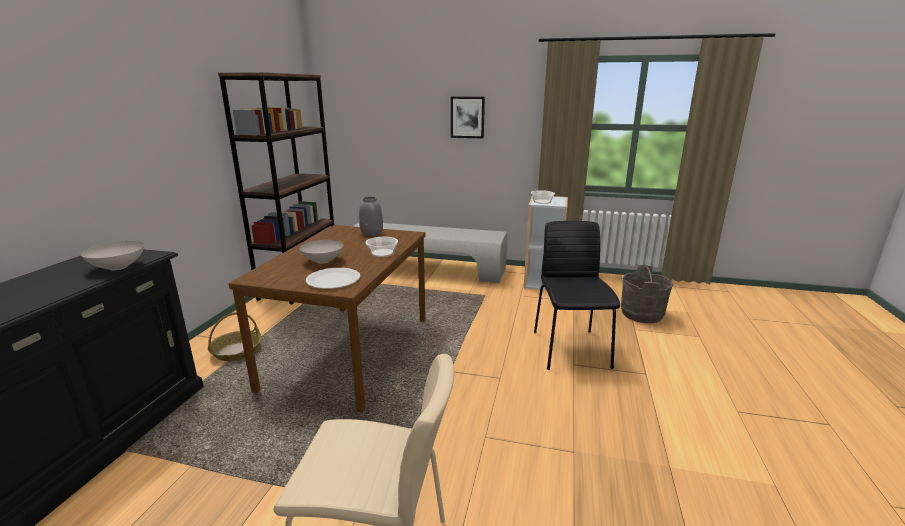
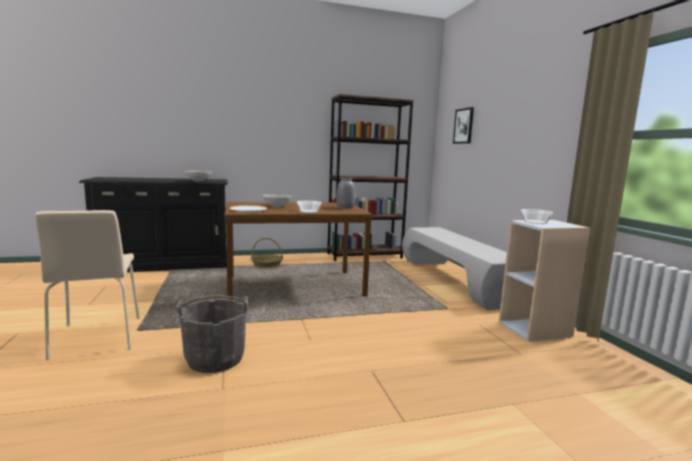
camera: 60 degrees right, 10 degrees down
(467, 117) = (523, 131): picture -> picture (464, 126)
(569, 347) = (404, 364): black chair -> none
(641, 314) = (571, 406): grey bucket -> grey bucket (215, 359)

